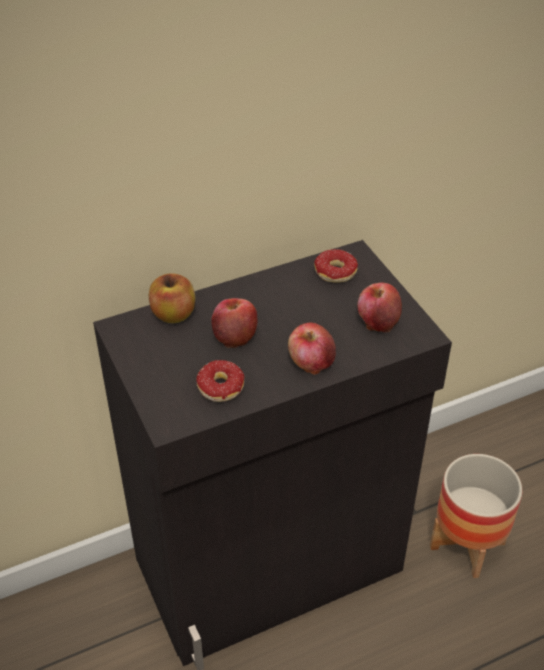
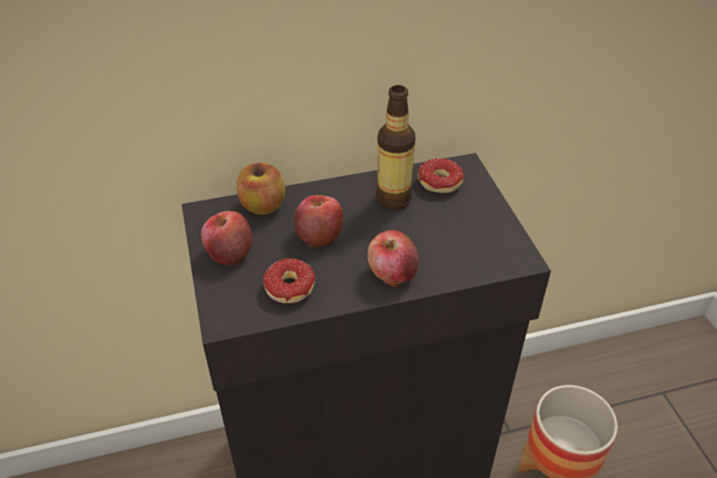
camera: 10 degrees right, 0 degrees up
(295, 294) = (393, 199): none -> bottle
(377, 321) = (474, 238): apple -> apple (229, 252)

